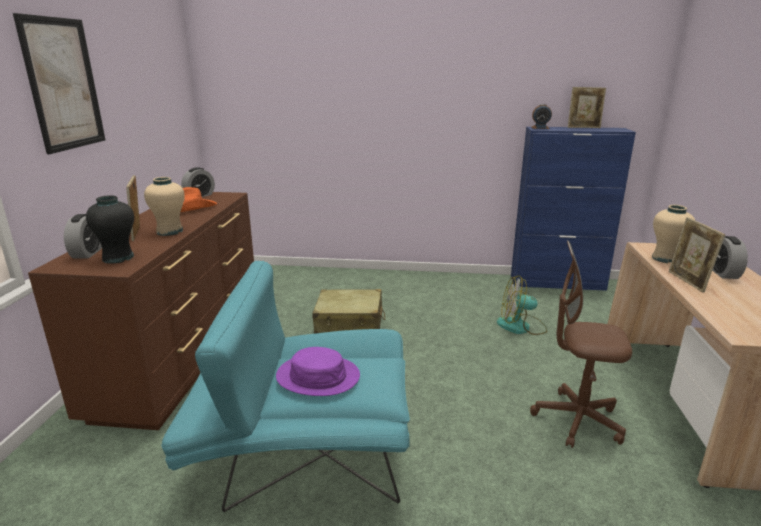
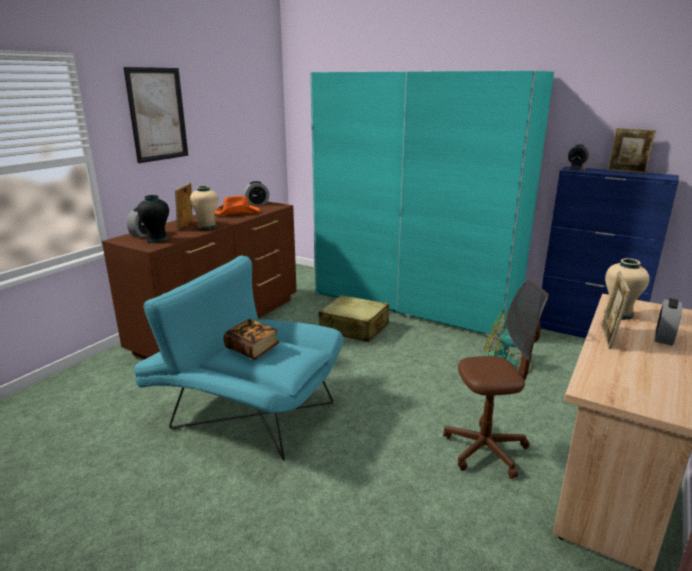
camera: 25 degrees right, 0 degrees up
(318, 376) = (252, 349): purple hat -> book
(388, 284) = (414, 303): none -> turquoise wardrobe
(577, 420) = (485, 450): brown office chair -> brown office chair turned 135 degrees clockwise

